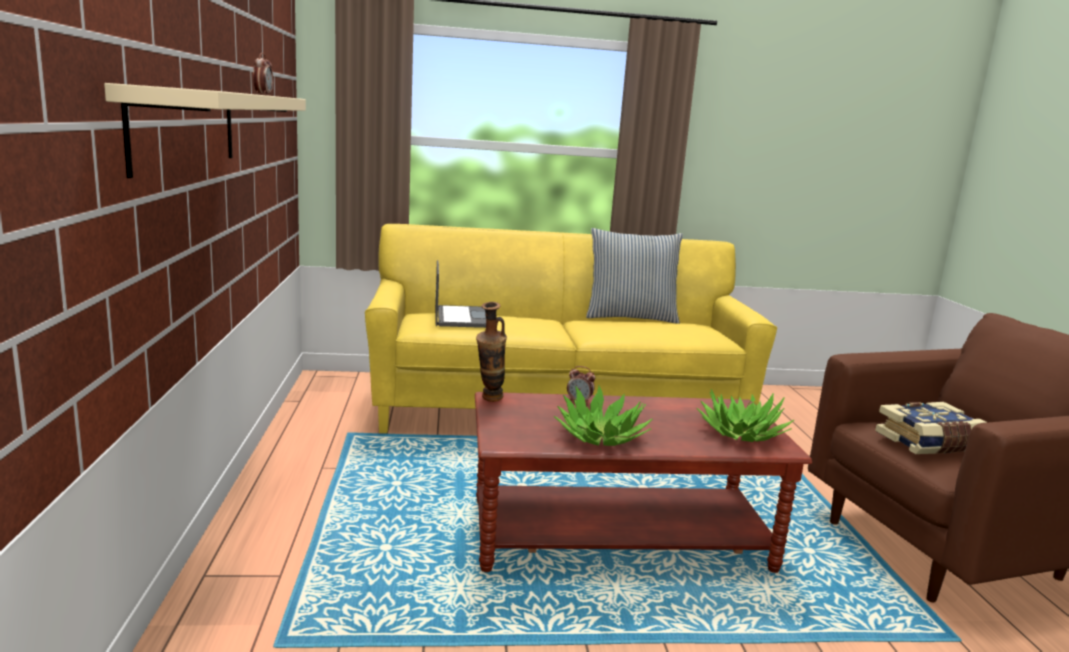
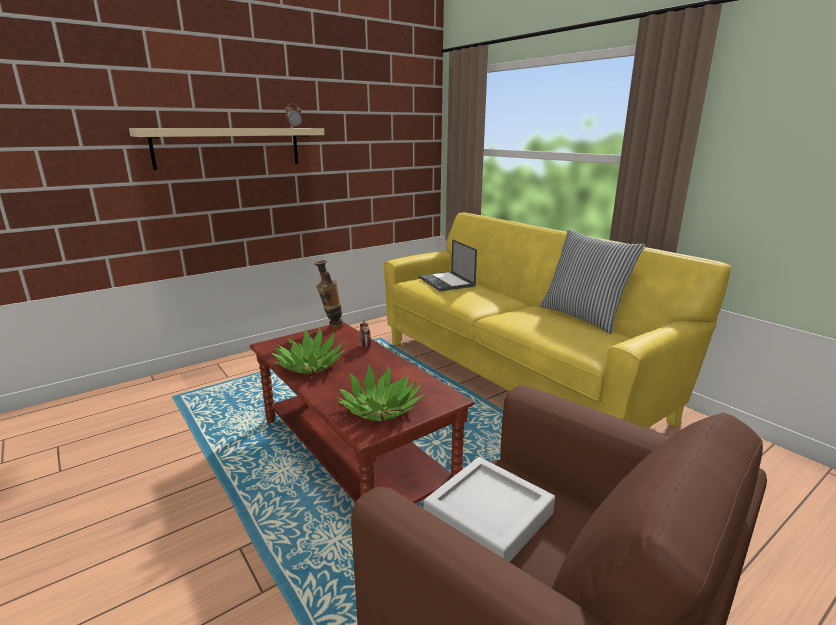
camera: 60 degrees right, 5 degrees up
(461, 317) = (447, 282): laptop -> laptop turned 105 degrees clockwise
(929, 443) = (488, 516): book -> grey tray

